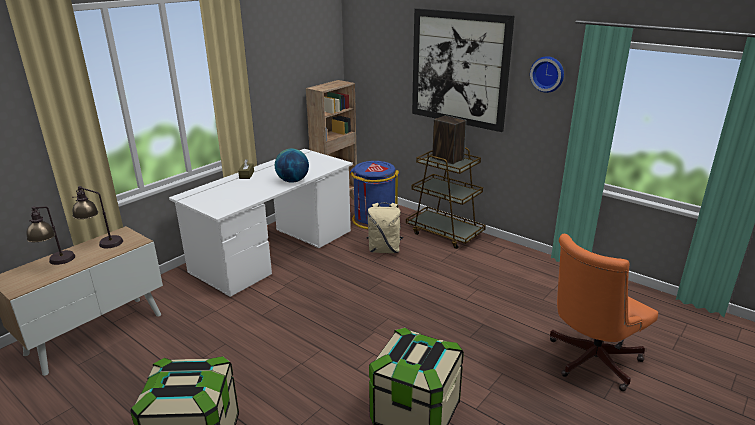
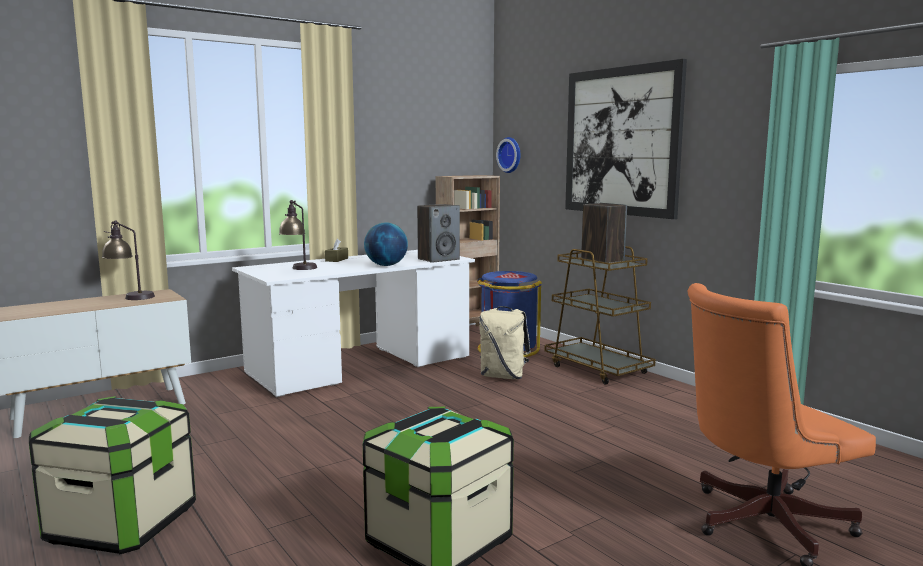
camera: 15 degrees right, 15 degrees down
(56, 263) = (67, 305): table lamp -> table lamp (299, 269)
(326, 166) = (438, 259): none -> speaker
(548, 74) = (732, 129): wall clock -> wall clock (511, 155)

